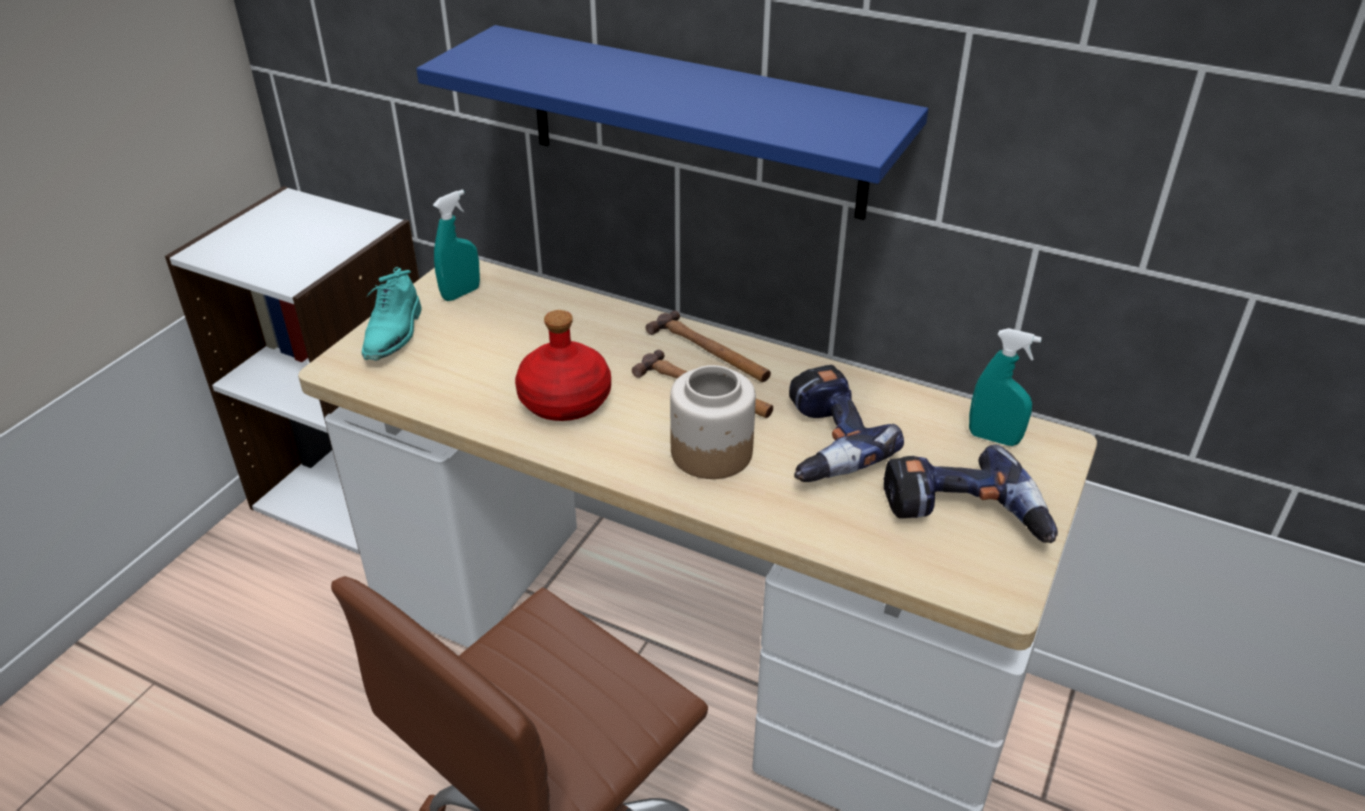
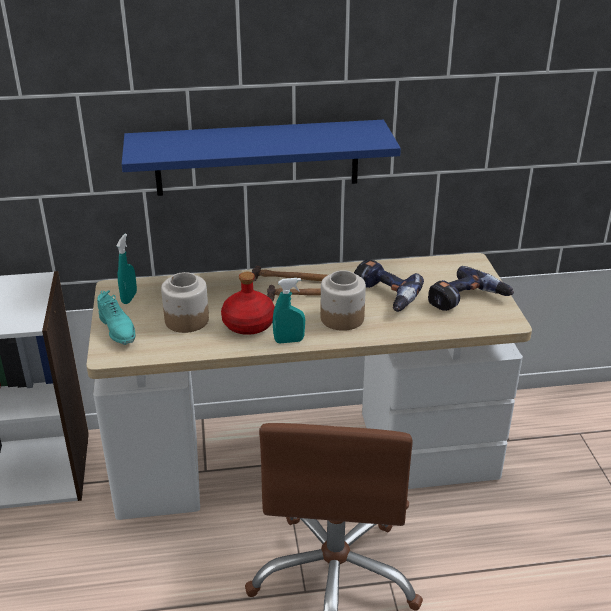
camera: 35 degrees left, 5 degrees down
(491, 357) = (186, 320): none -> jar
(993, 438) = (447, 268): turquoise spray bottle -> turquoise spray bottle (289, 341)

